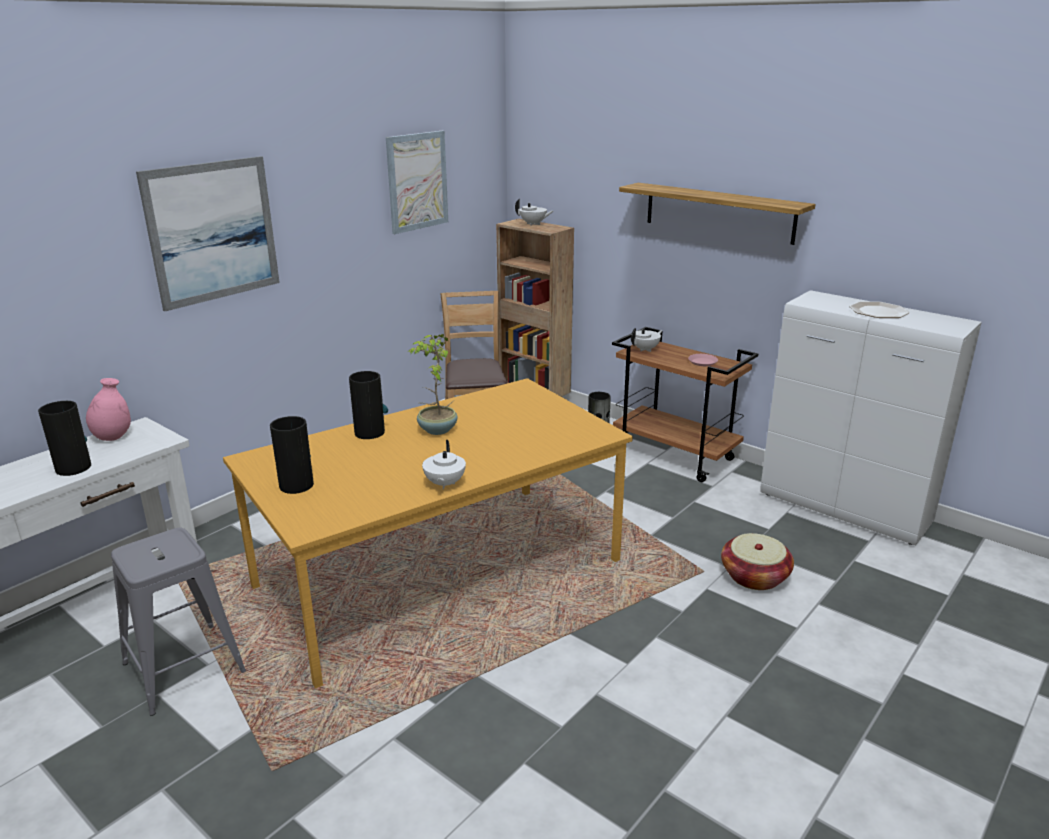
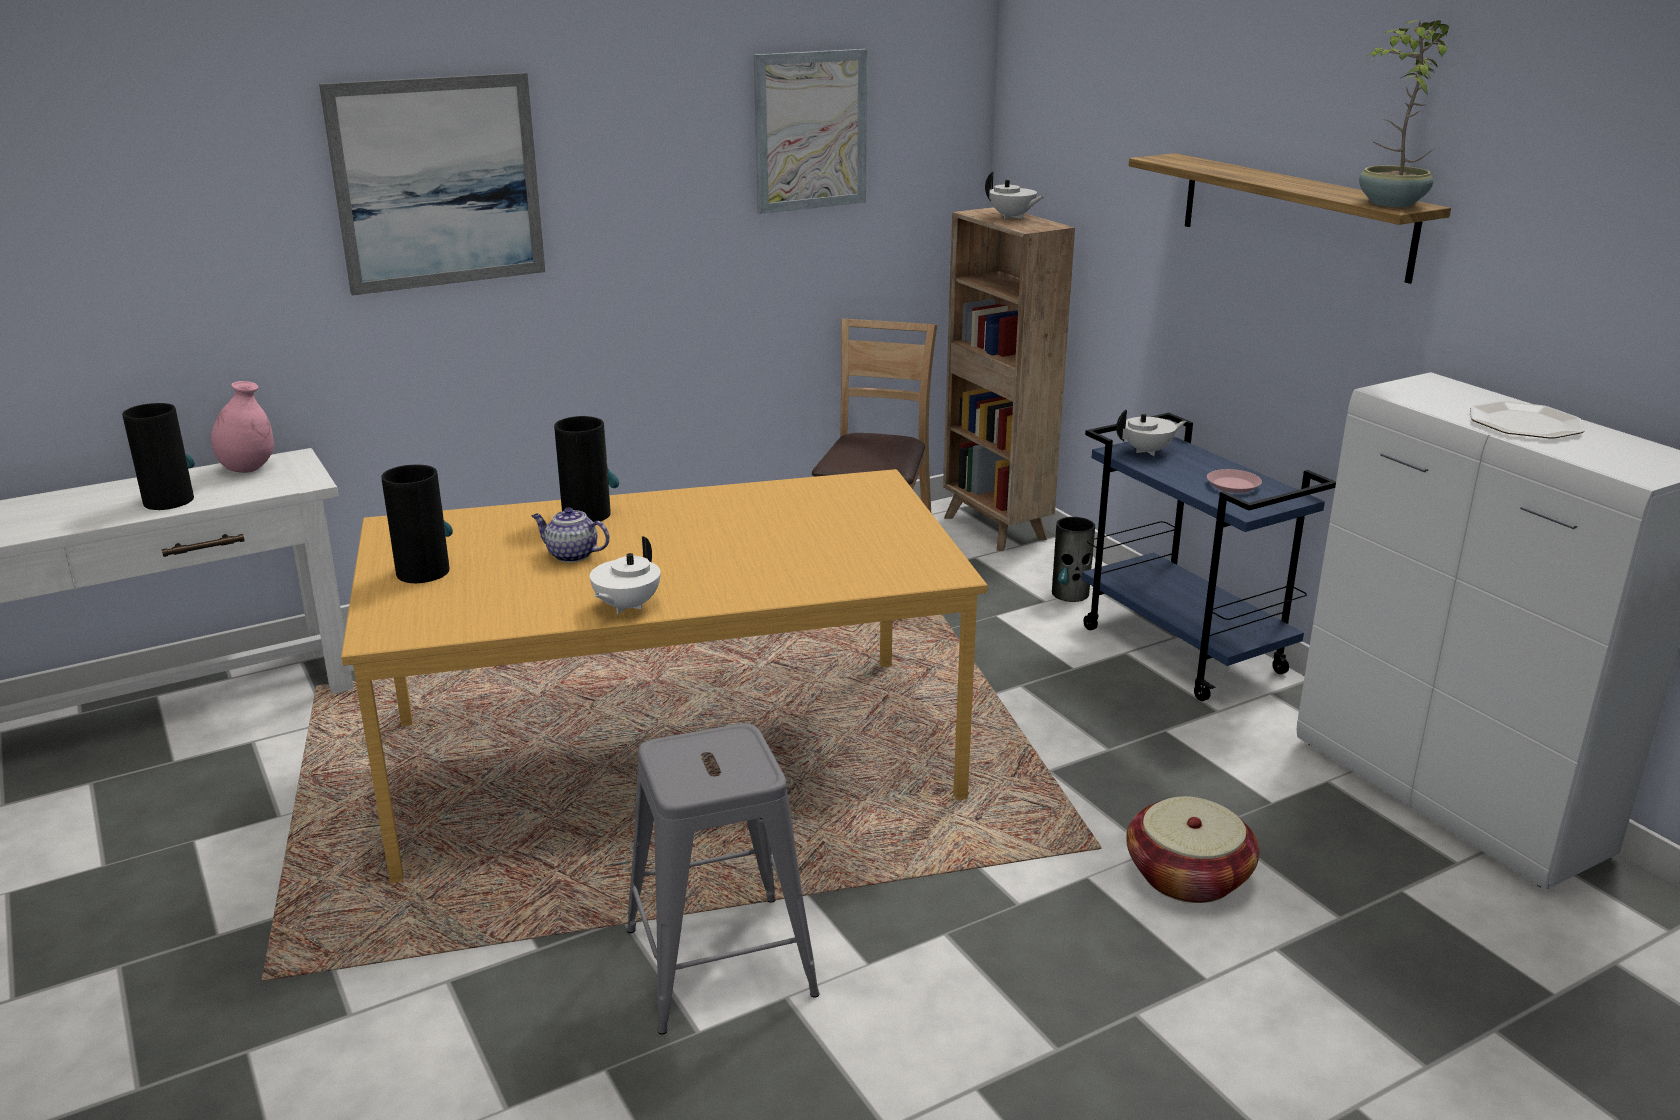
camera: 20 degrees right, 0 degrees up
(184, 668) = (248, 814): grey stool -> grey stool (721, 962)
(382, 458) = (571, 555): none -> teapot
(436, 430) = (685, 526): potted plant -> potted plant (1390, 204)
(676, 456) = (1184, 650): brown cart -> blue cart

